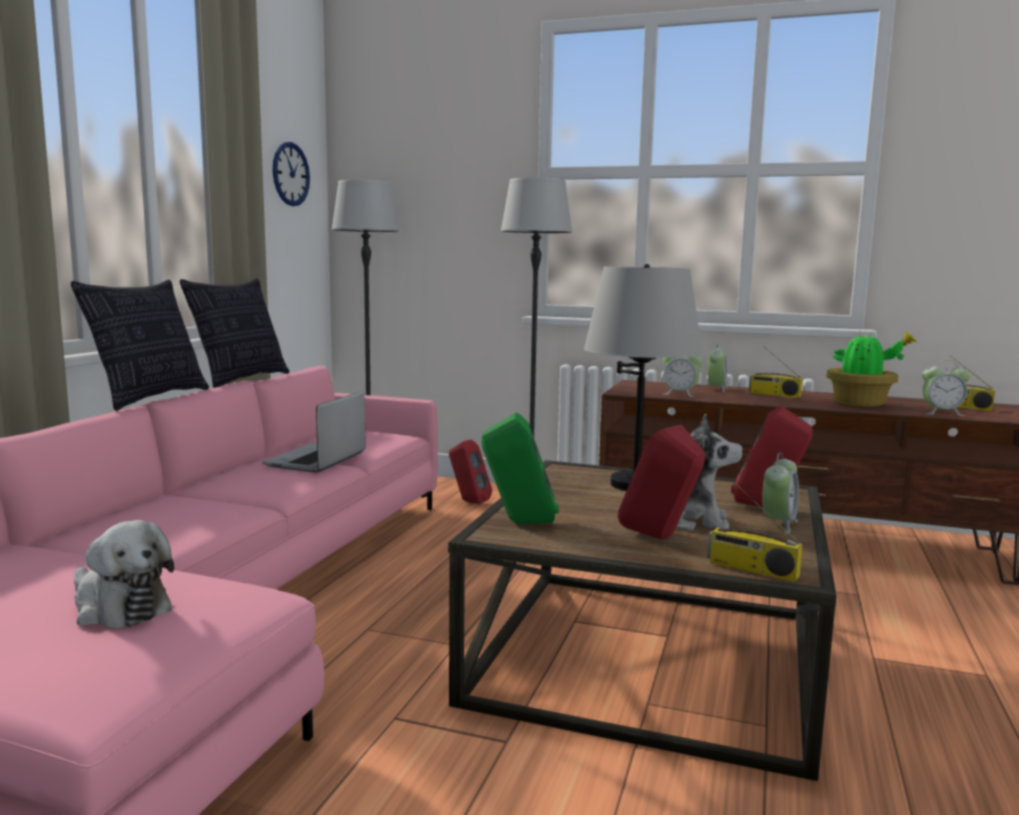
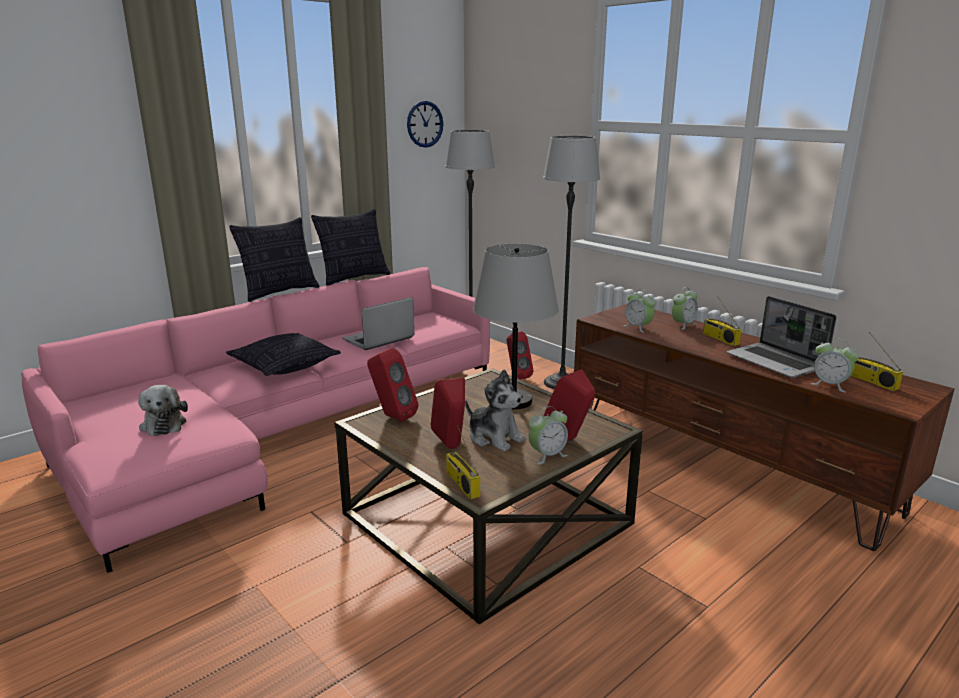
camera: 30 degrees right, 10 degrees up
(215, 507) = (285, 367): none -> pillow
(519, 523) = (392, 416): green speaker -> red speaker
(862, 404) = (776, 362): potted plant -> laptop

